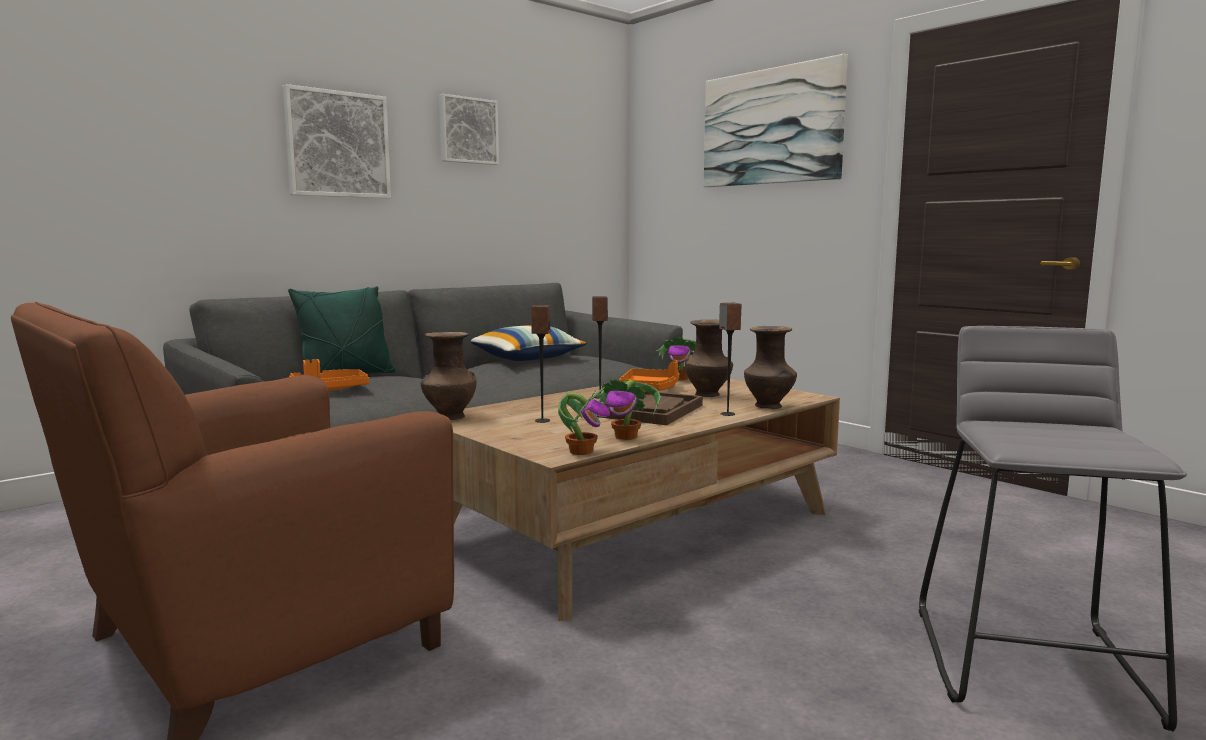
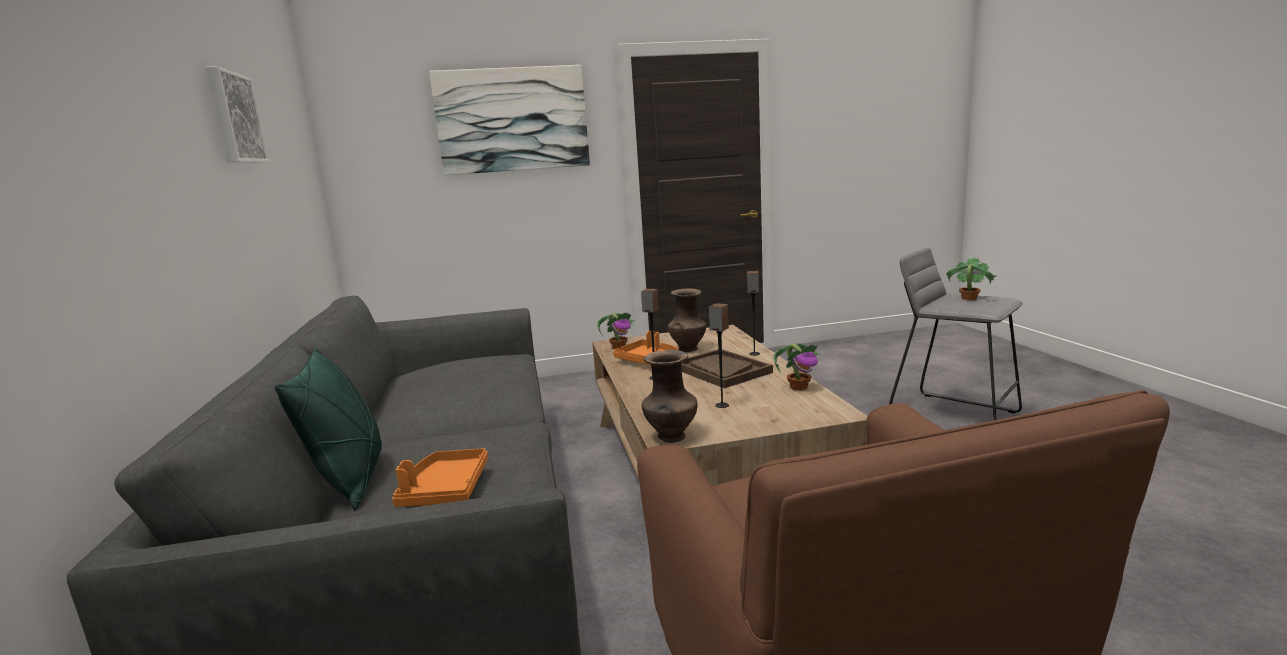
camera: 60 degrees left, 5 degrees up
(338, 144) = (146, 145): picture -> none
(527, 358) = (430, 382): pillow -> none
(581, 451) = (833, 405): potted plant -> potted plant (968, 298)
(769, 407) = (743, 342): brown vase -> none

